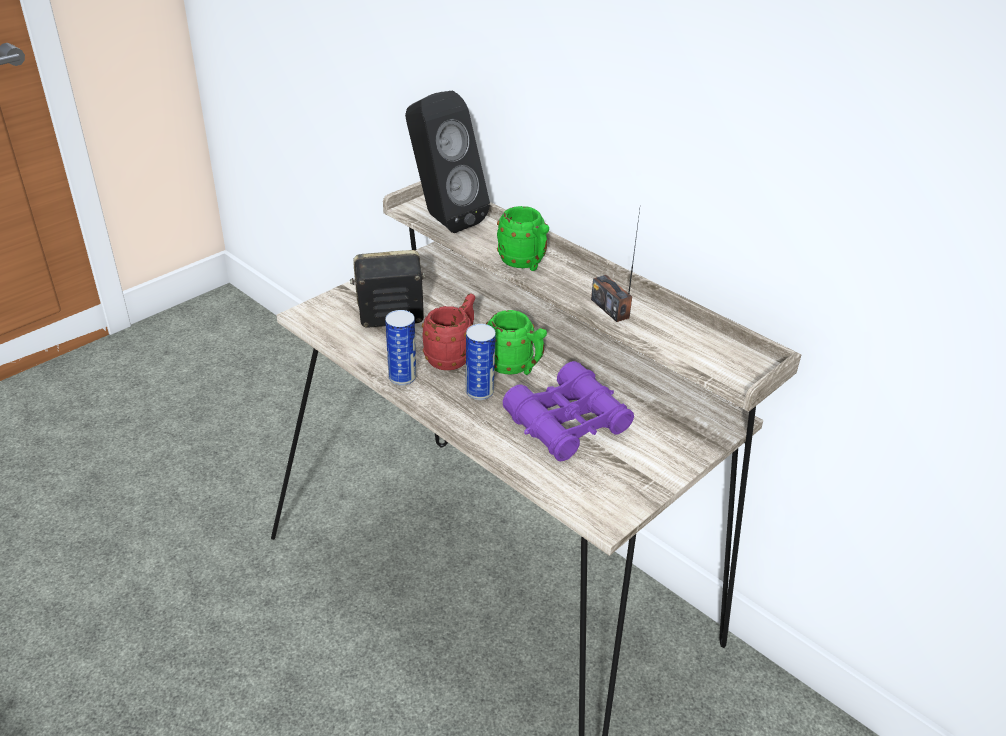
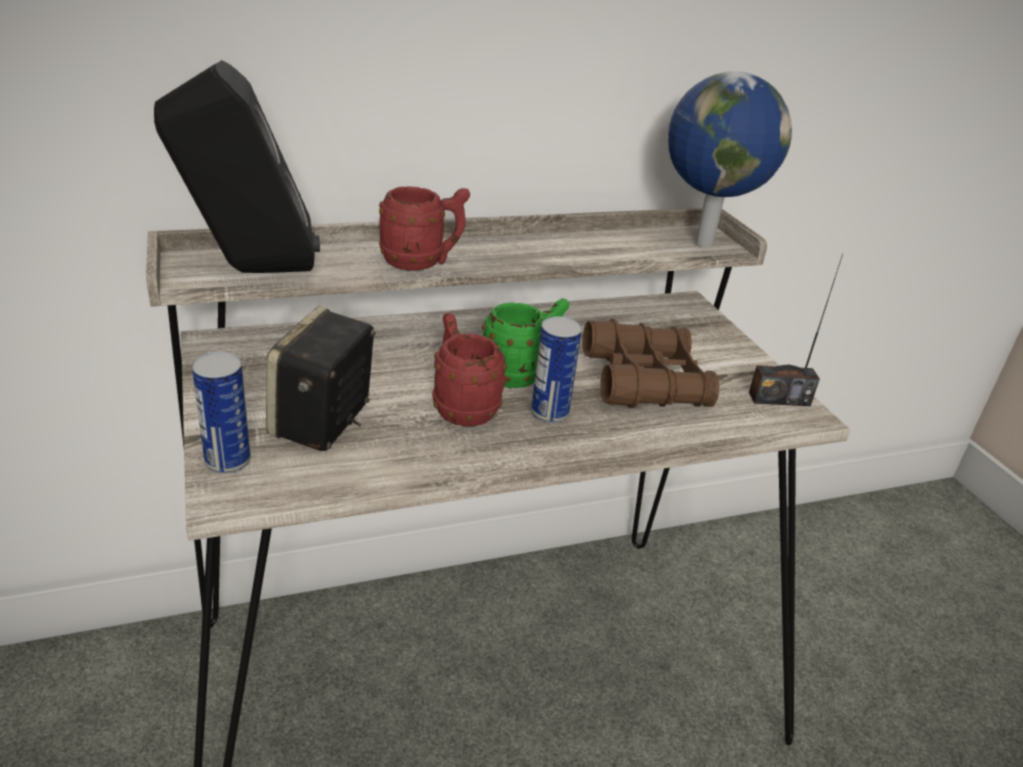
camera: 65 degrees left, 5 degrees down
(402, 377) = (473, 459): can -> can (228, 461)
(525, 264) = (422, 262): green mug -> red mug
(567, 423) = (645, 380): purple binoculars -> brown binoculars
(610, 308) = (559, 254): radio -> radio (779, 399)
(731, 367) = (701, 243): none -> globe

